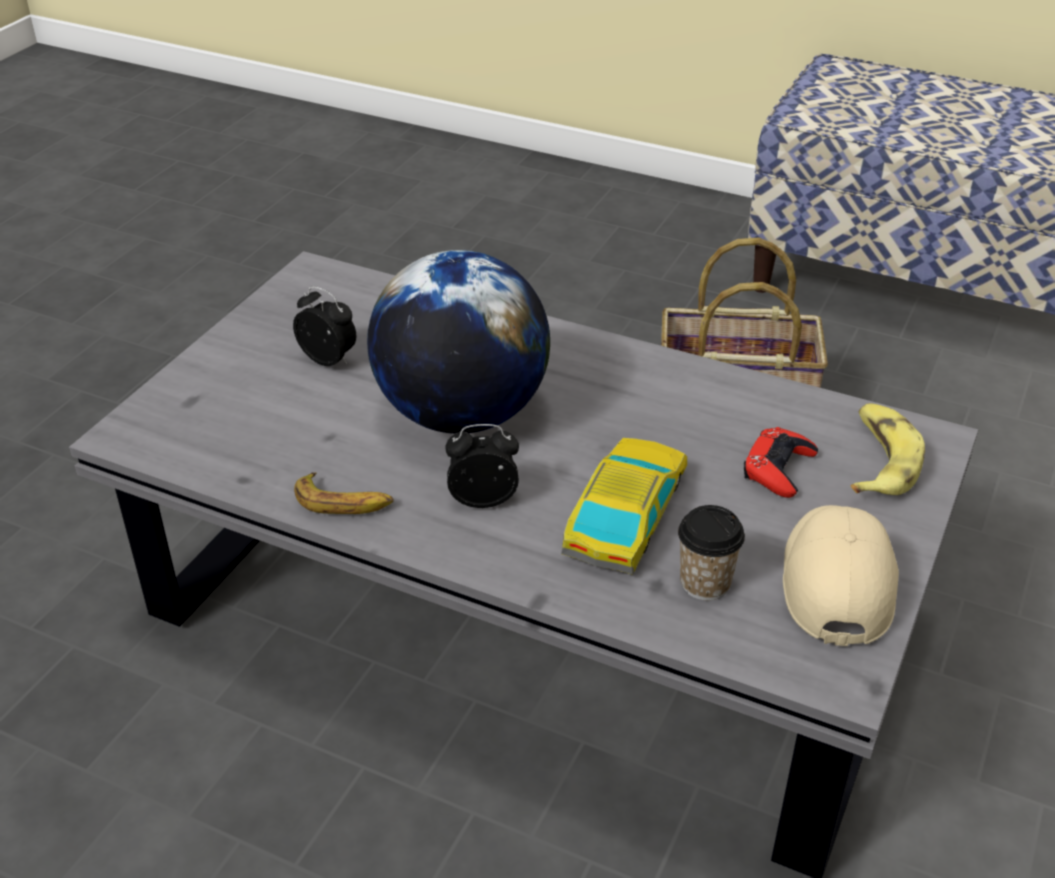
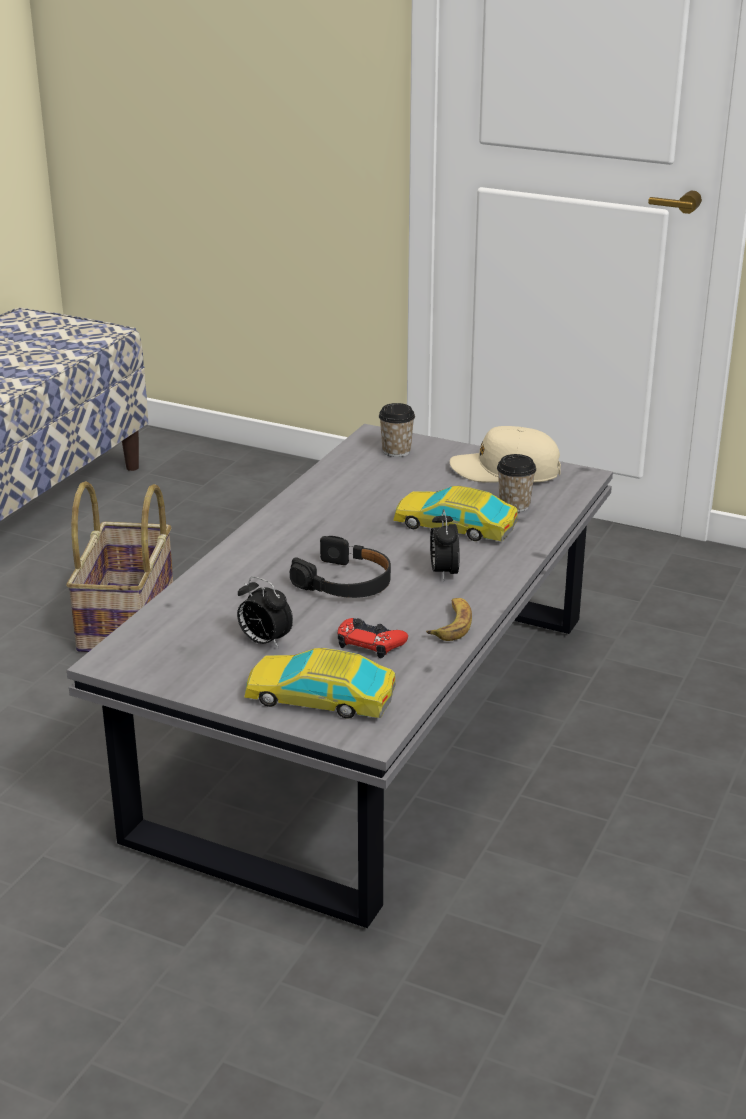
camera: 90 degrees left, 10 degrees down
(204, 400) = (320, 698): none -> toy car
(329, 359) = (264, 642): alarm clock -> alarm clock turned 90 degrees counterclockwise
(462, 415) = (345, 582): globe -> black headphones
(778, 469) = (406, 479): red game controller -> red game controller (370, 643)
(878, 460) = (396, 451): banana -> cup

